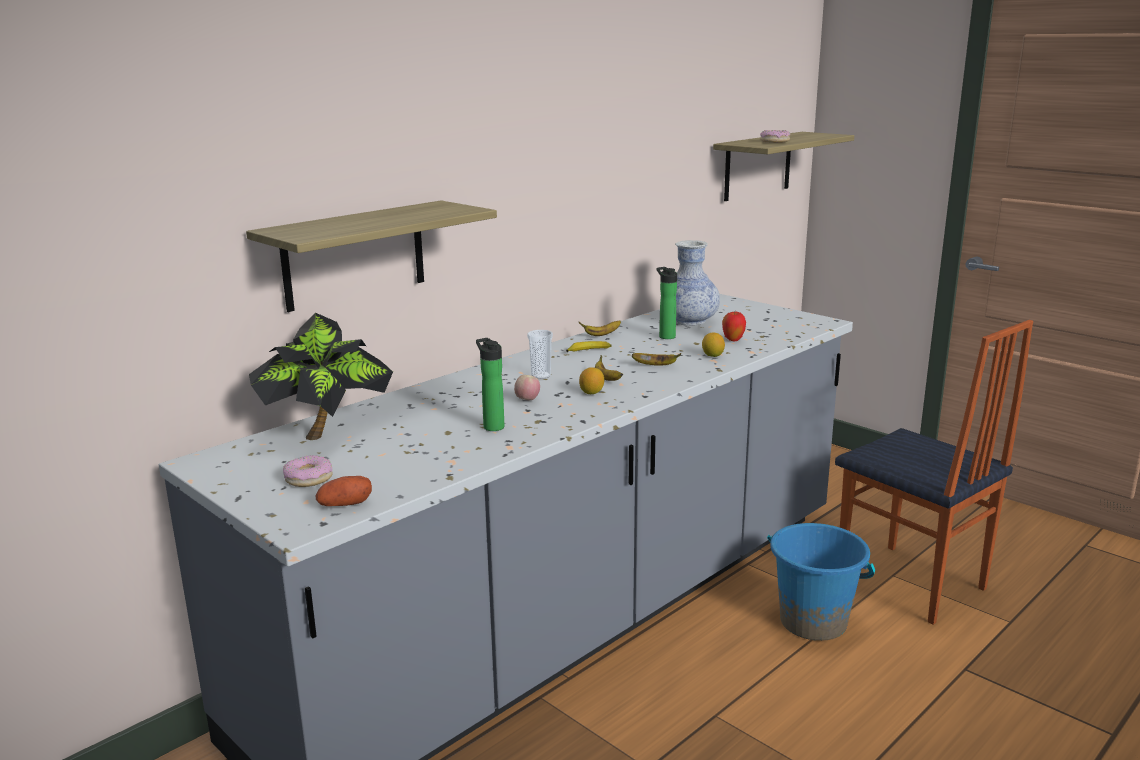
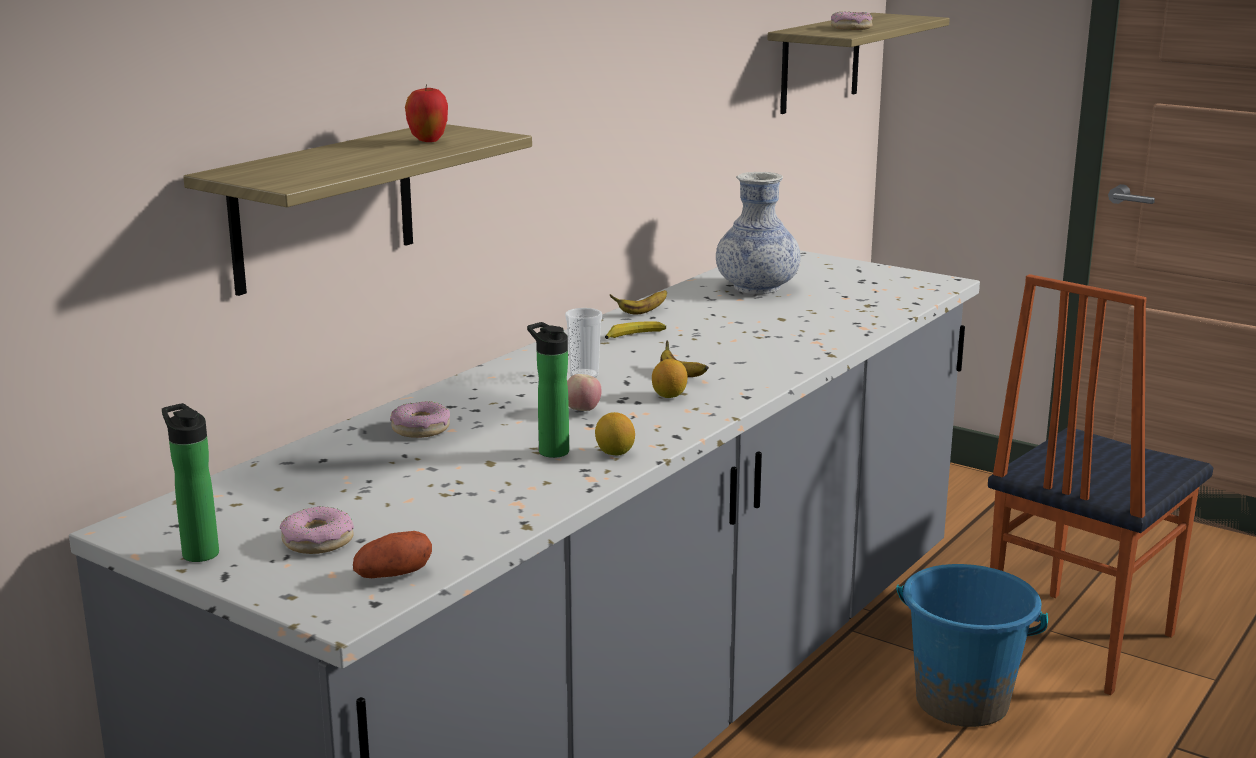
camera: 10 degrees left, 0 degrees up
(327, 432) = (309, 472): potted plant -> none
(414, 407) = (420, 429): none -> donut
(656, 366) = (741, 353): banana -> none
(665, 336) = (734, 311): bottle -> bottle (198, 552)
(713, 355) = (813, 335): lemon -> lemon (615, 453)
(733, 340) = (830, 312): apple -> apple (428, 141)
(910, 584) = (1075, 641): chair -> chair turned 90 degrees clockwise

